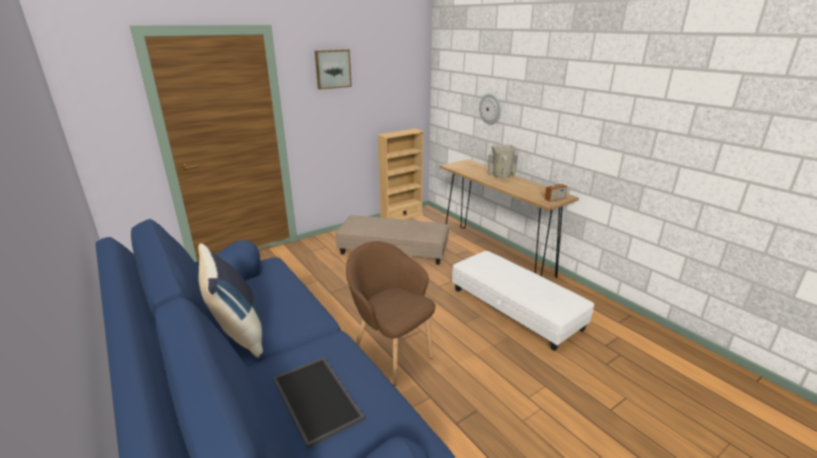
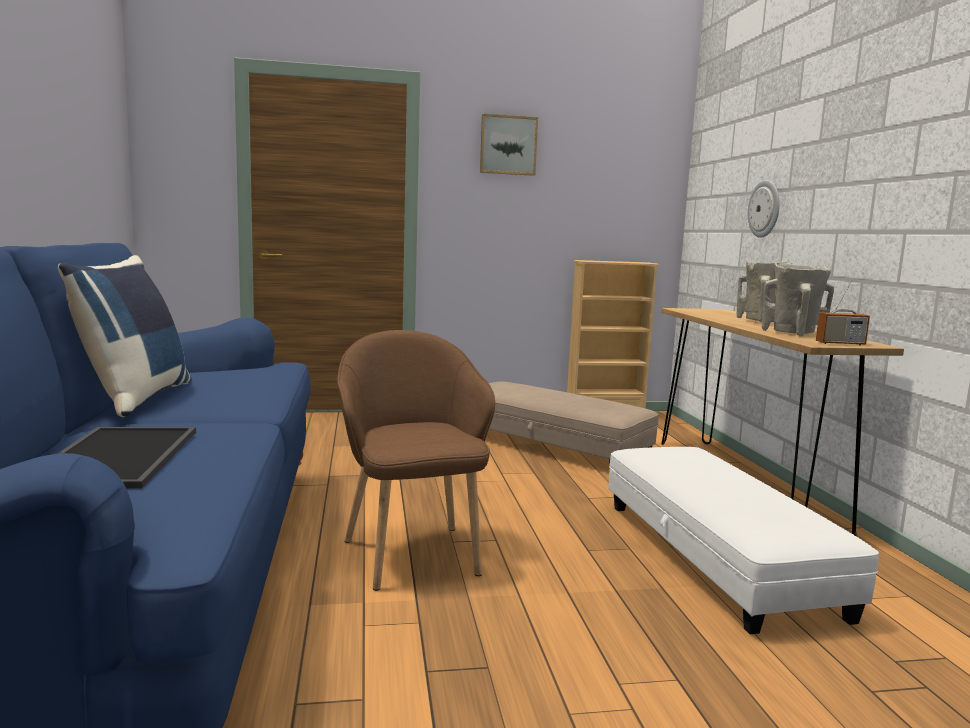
camera: 25 degrees right, 15 degrees down
(526, 190) = (793, 333): none -> beige vase

